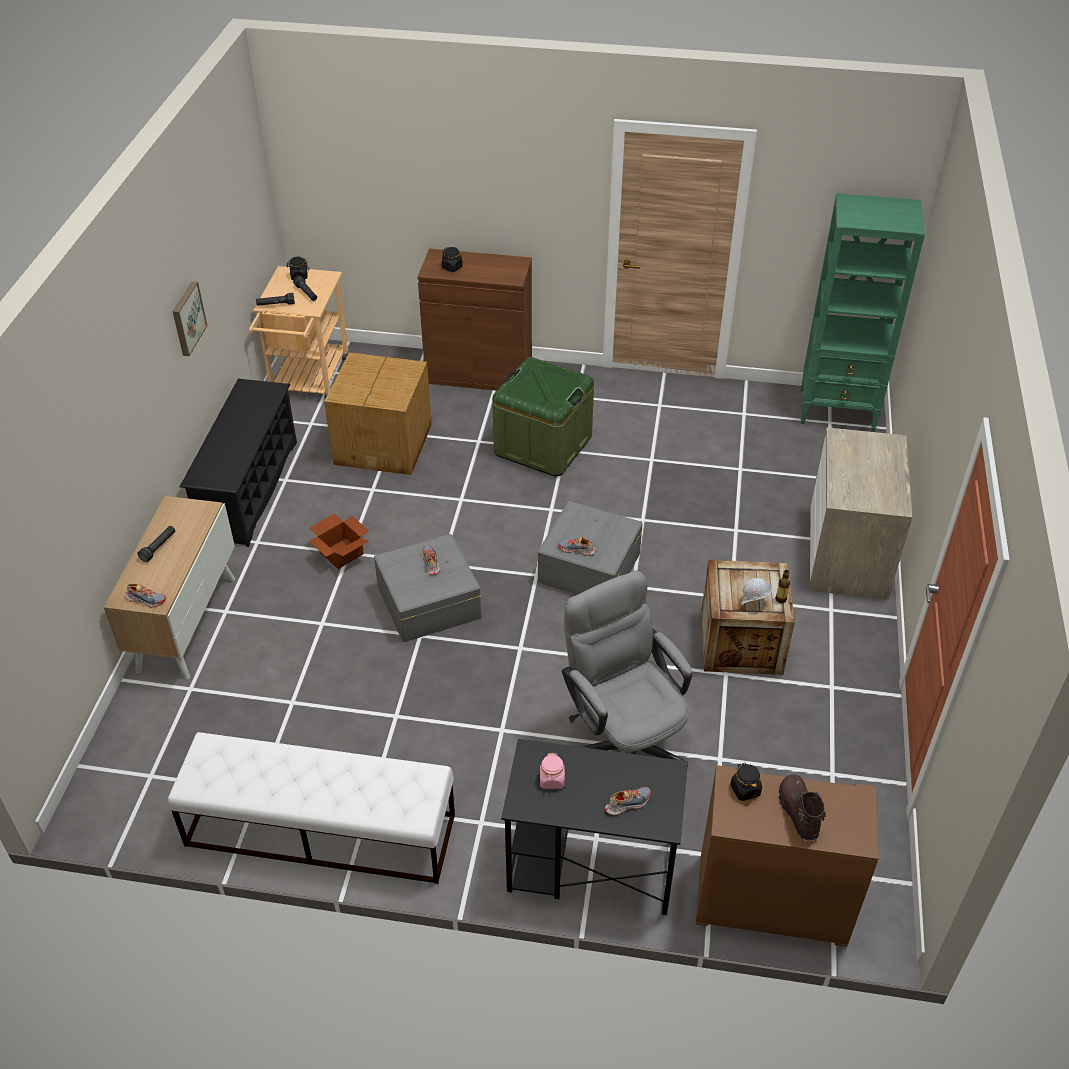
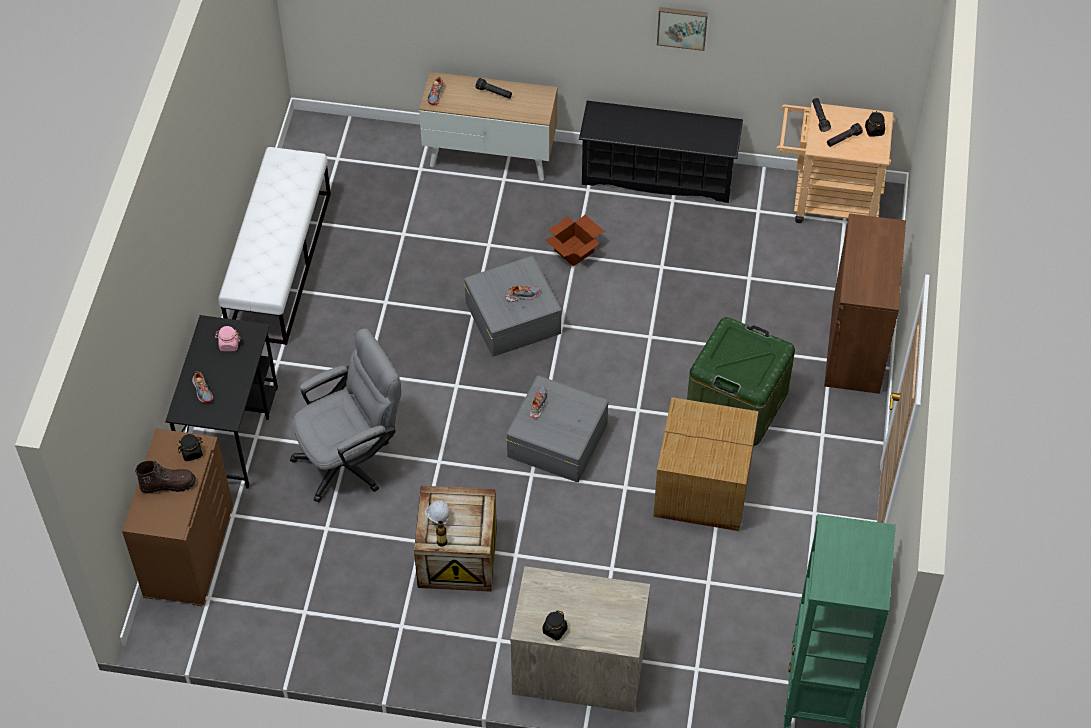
camera: 90 degrees right, 10 degrees up
(385, 443) = (731, 271): cardboard box -> cardboard box (704, 489)
(452, 267) = (869, 241): black jar -> black jar (554, 630)

